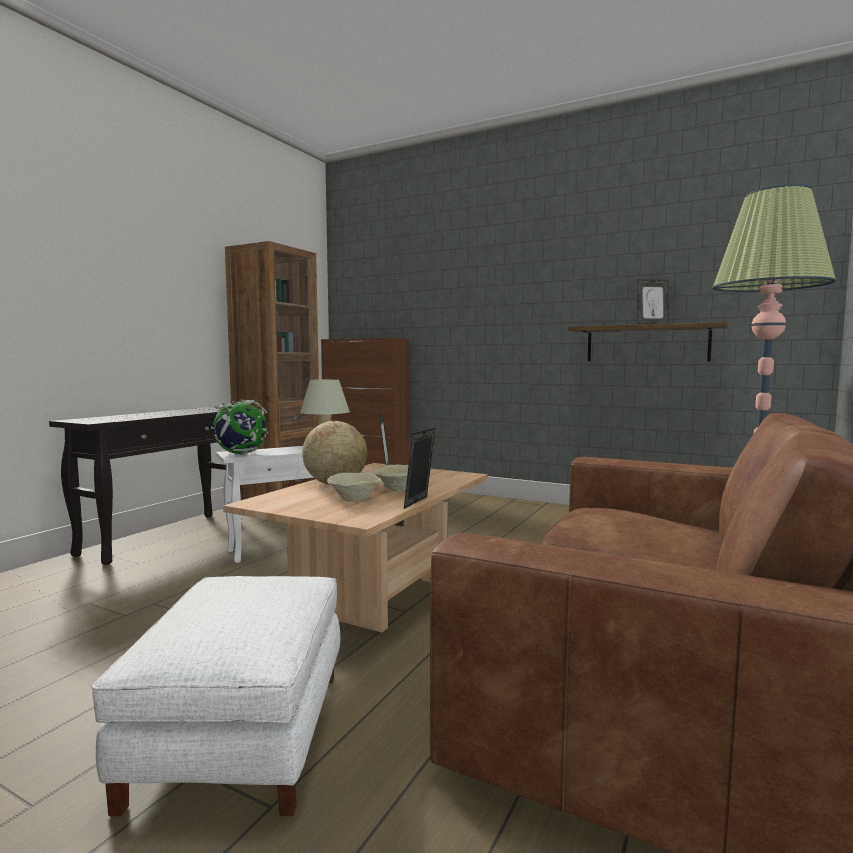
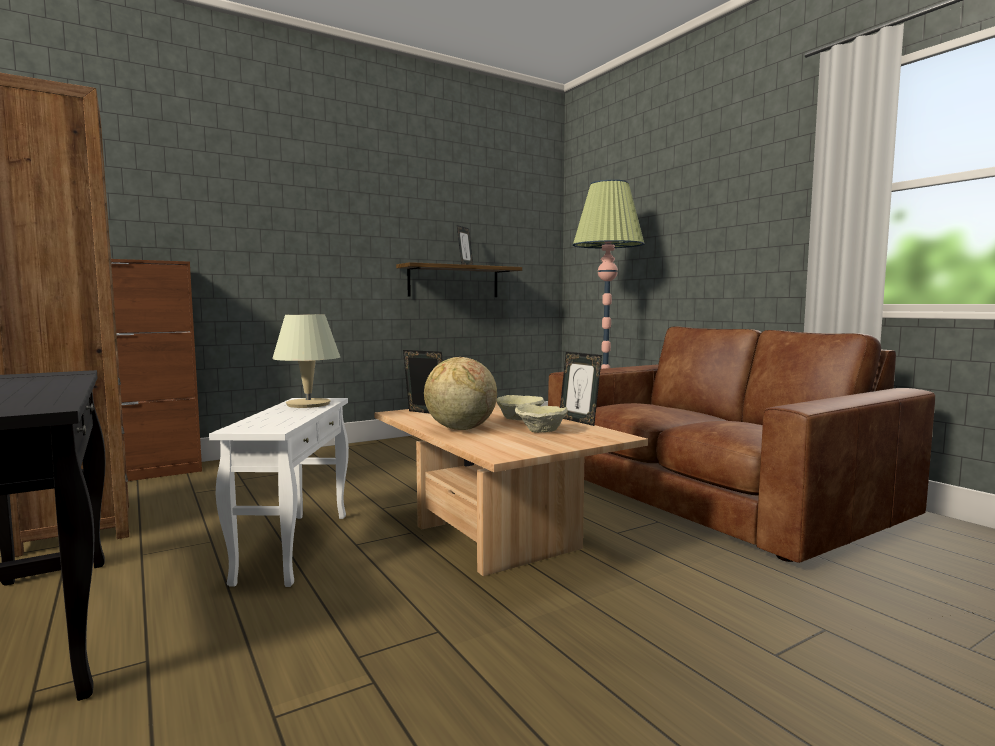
camera: 60 degrees left, 0 degrees up
(241, 454) = (265, 426): globe -> none
(243, 735) = (727, 629): white ottoman -> none

